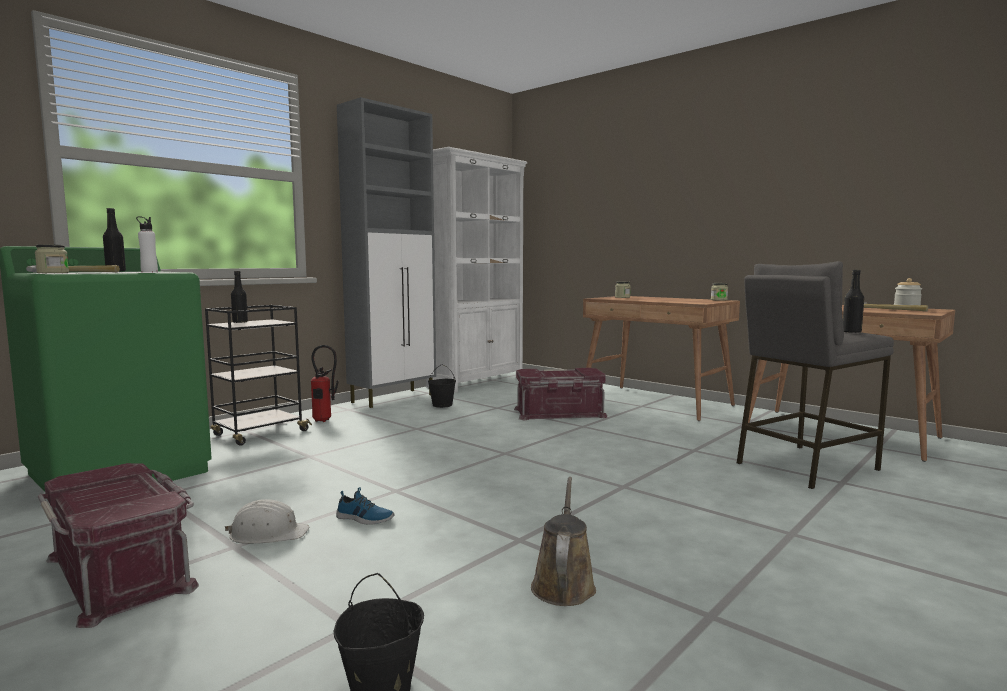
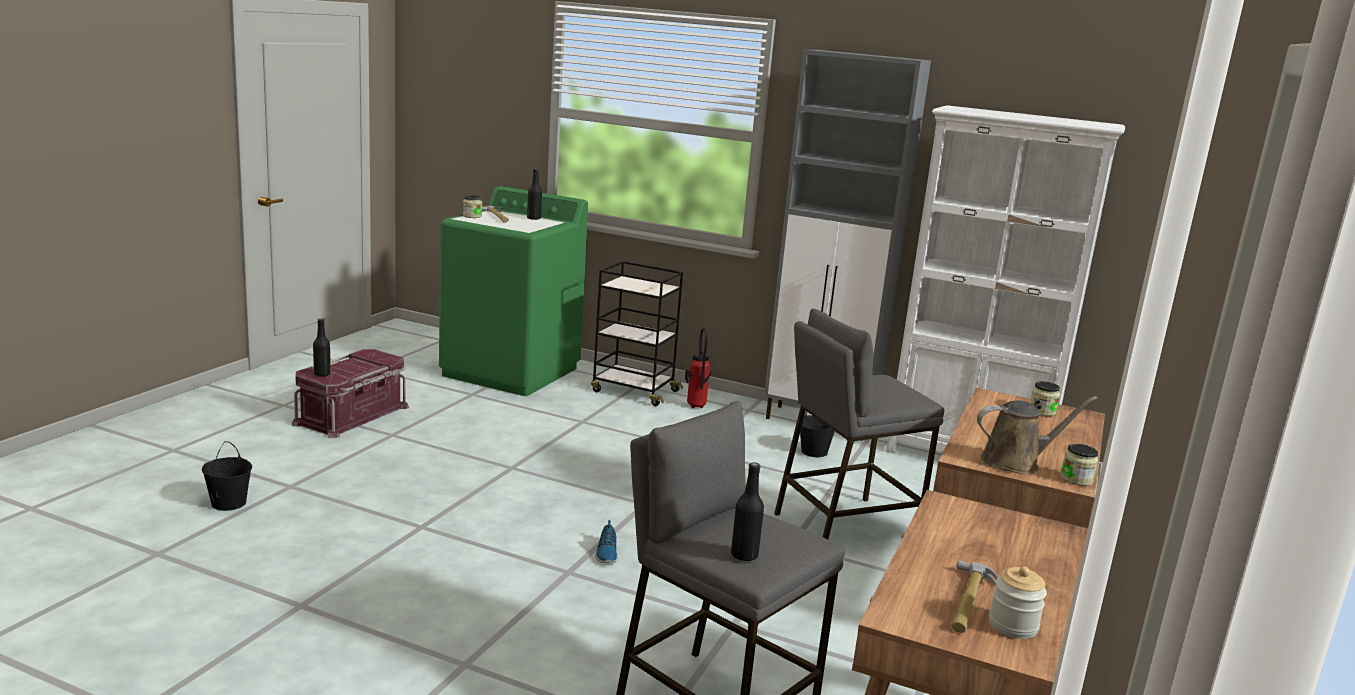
camera: 70 degrees right, 10 degrees up
(149, 272) = (509, 228): white bottle -> none
(240, 322) = (639, 282): black bottle -> black bottle (322, 374)
(268, 534) = (413, 440): white hard hat -> none
(364, 518) = (448, 465): shoe -> shoe (606, 552)
(559, 413) = (844, 526): red storage box -> grey stool
(563, 584) = (346, 547): brown watering can -> brown watering can (1015, 462)

